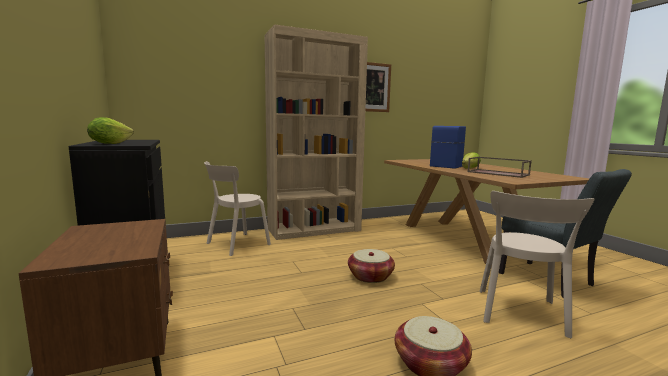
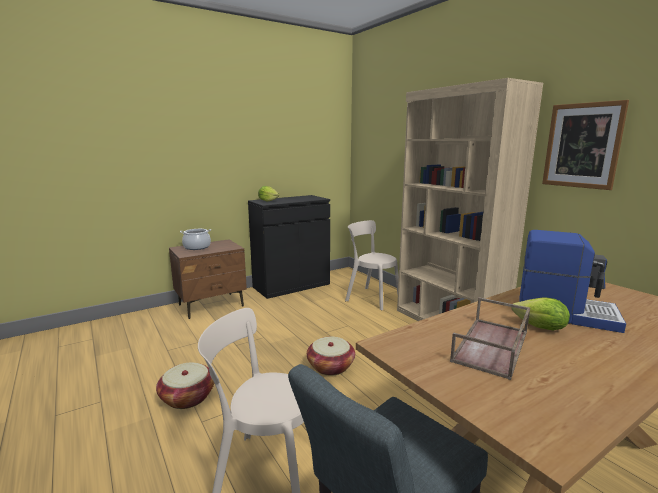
camera: 80 degrees right, 5 degrees up
(88, 246) = (197, 247): none -> cooking pot

